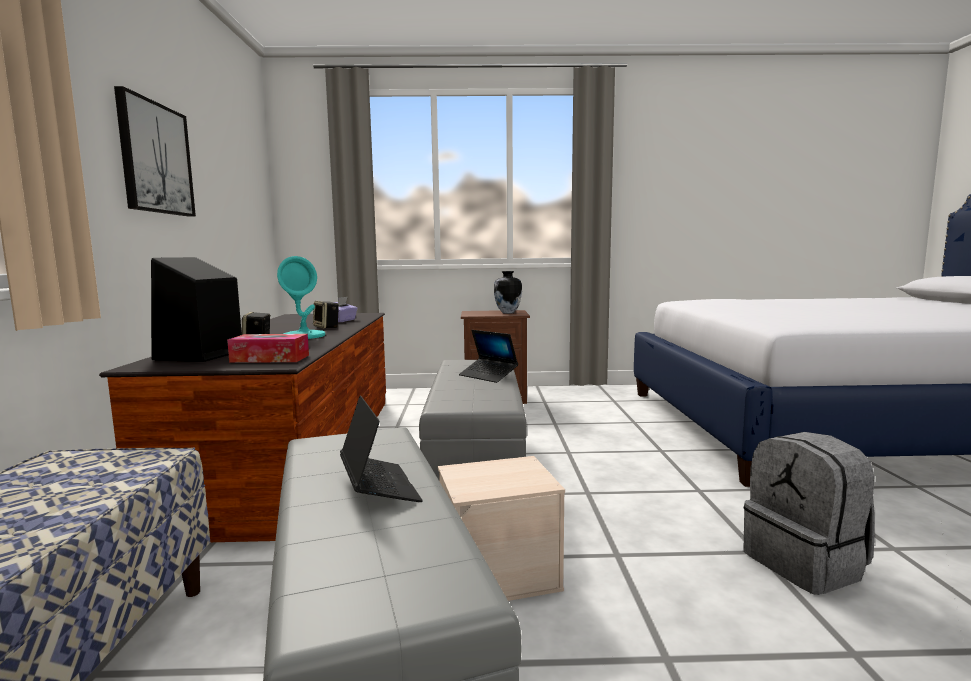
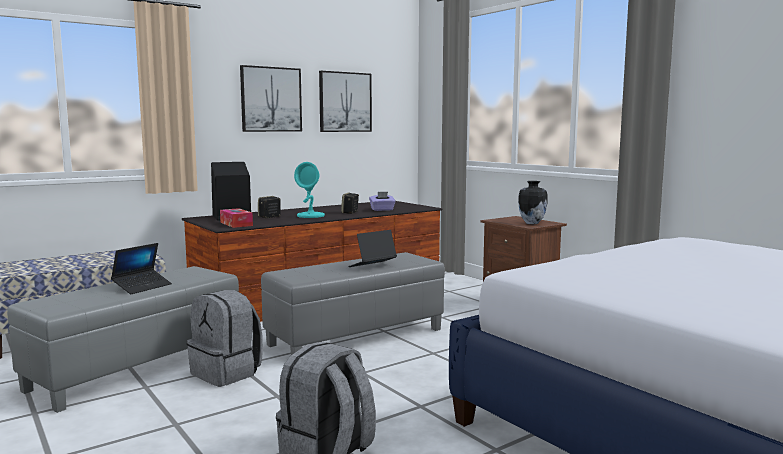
camera: 55 degrees right, 0 degrees up
(222, 179) = (345, 102): none -> picture
(488, 376) = (372, 266): laptop -> laptop turned 45 degrees clockwise
(499, 572) = (227, 373): beige storage box -> grey backpack

